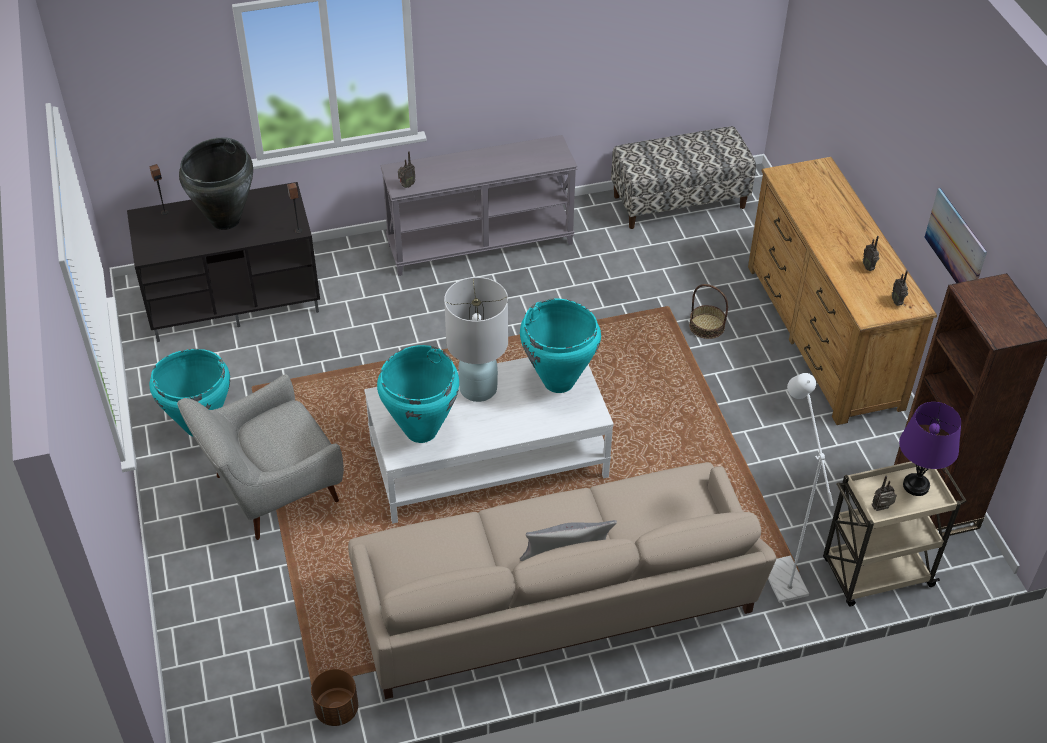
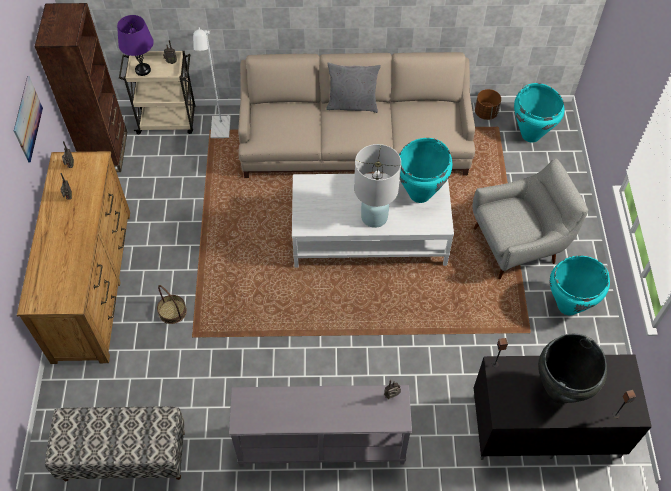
camera: 165 degrees left, 10 degrees up
(558, 381) = (317, 211): turquoise vase -> turquoise vase (531, 135)

